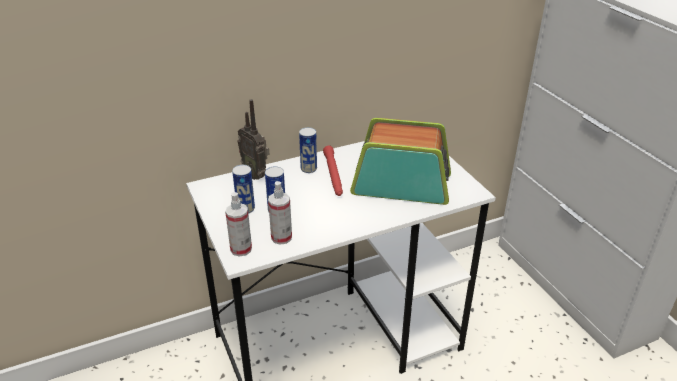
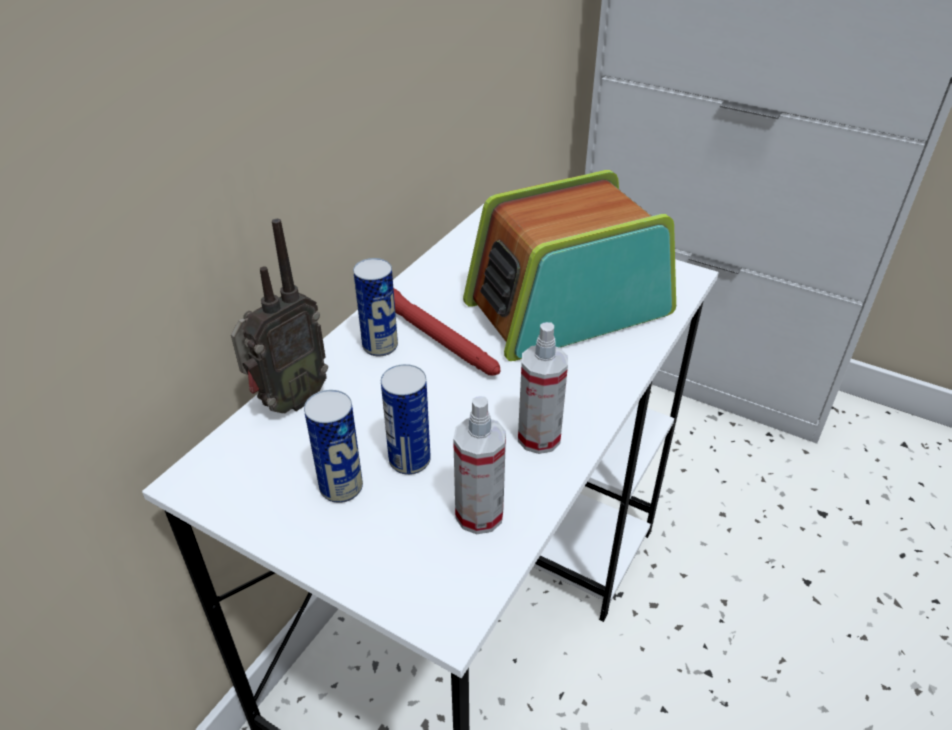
camera: 35 degrees left, 5 degrees up
(241, 249) = (426, 587): spray bottle -> spray bottle (539, 437)
(256, 174) = (288, 402): radio -> radio turned 60 degrees counterclockwise

